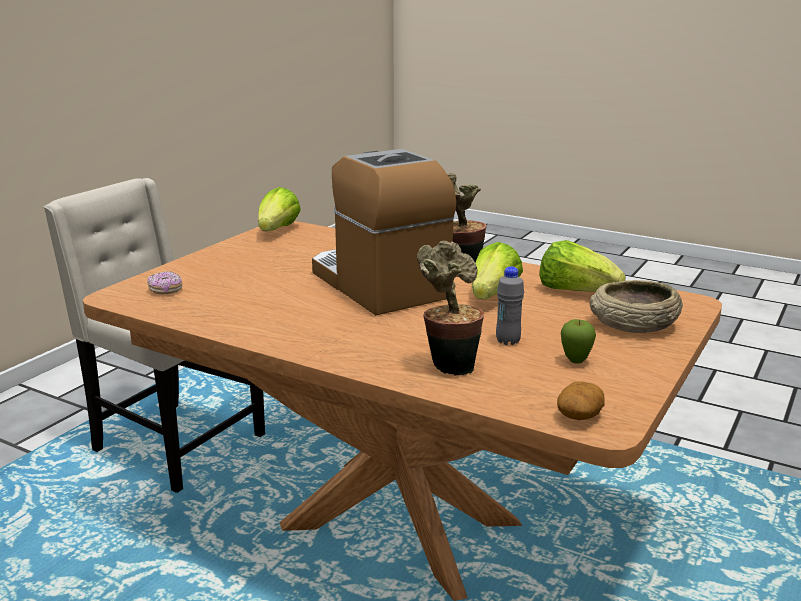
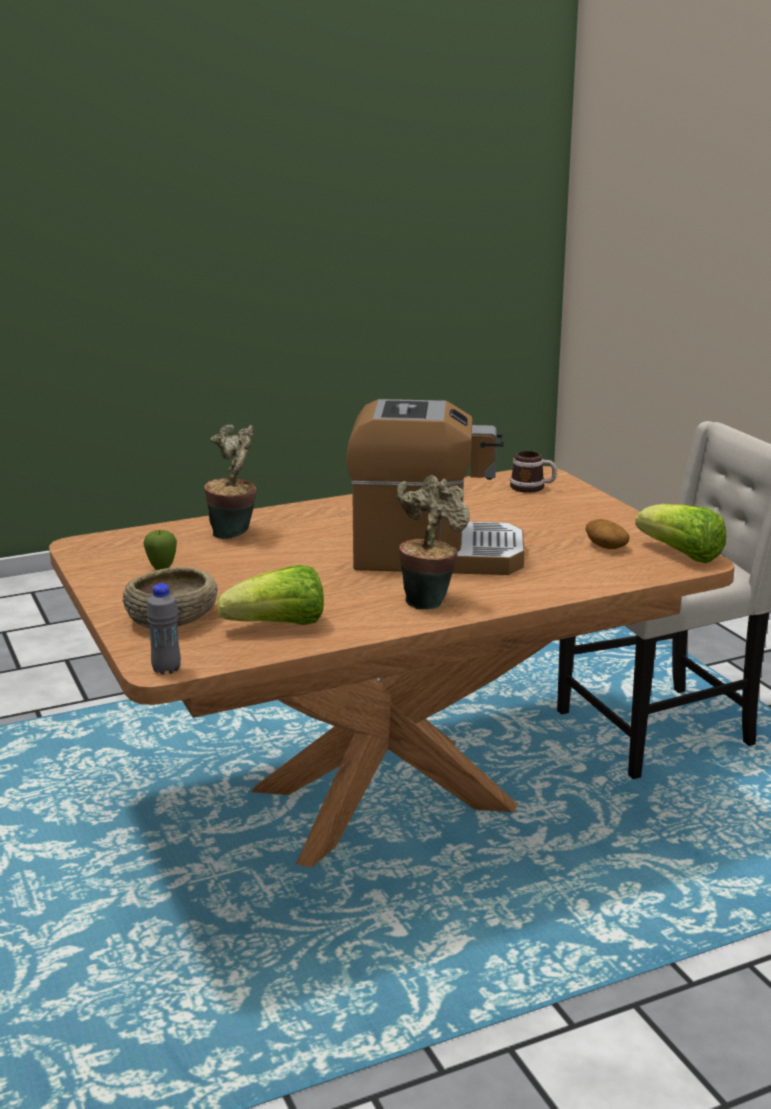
camera: 125 degrees right, 0 degrees up
(166, 290) = (532, 488): donut -> mug
(493, 295) = (332, 588): lettuce -> none
(507, 341) = (235, 561): grey bottle -> grey bottle (166, 669)
(579, 415) = (103, 543): potato -> potato (605, 546)

